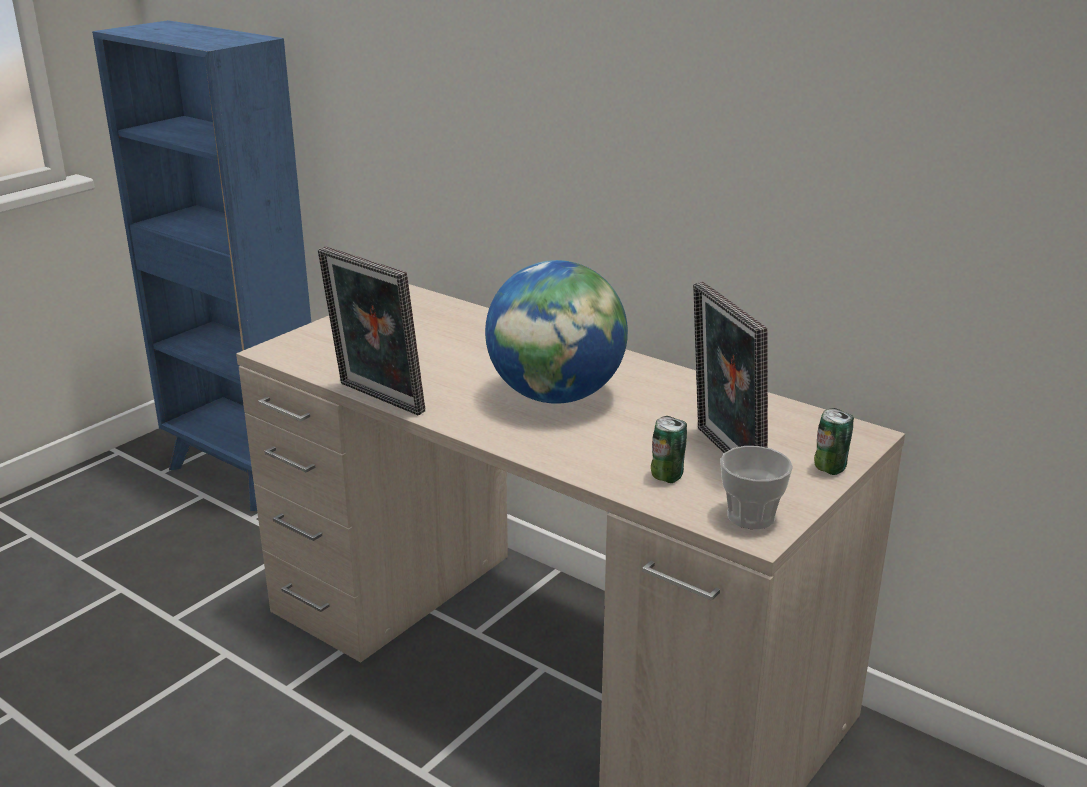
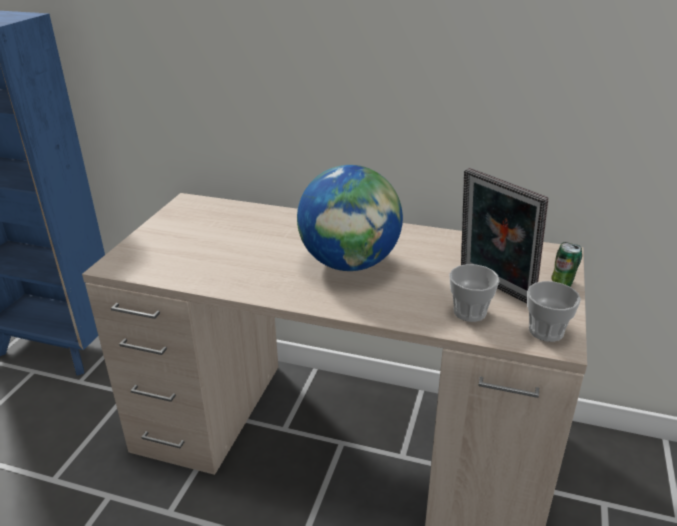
camera: 20 degrees left, 5 degrees up
(376, 400) = (222, 293): picture frame -> none
(666, 476) = (469, 312): can -> cup

